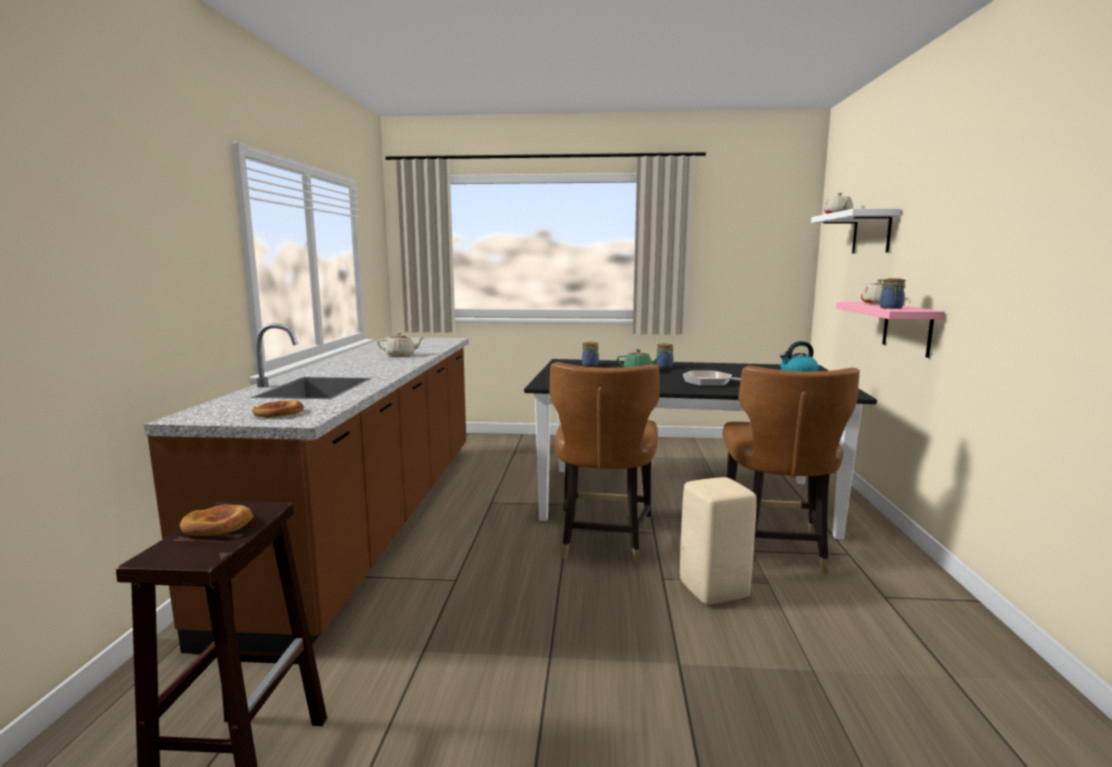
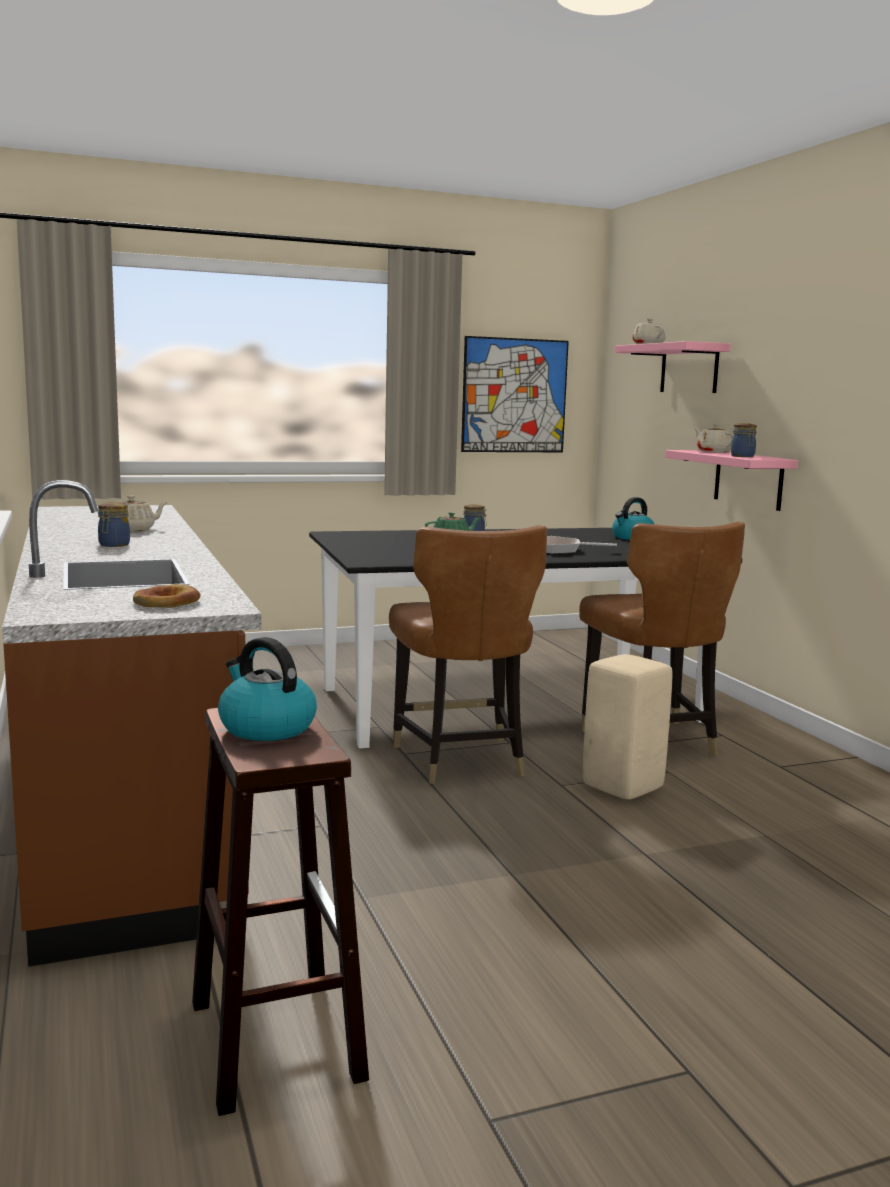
camera: 25 degrees left, 0 degrees up
(218, 525) = (266, 727): bread -> kettle
(589, 365) = (377, 537): jar -> jar (113, 545)
(741, 260) = (514, 395): none -> picture
(871, 233) = (689, 369): white shelf -> pink shelf

